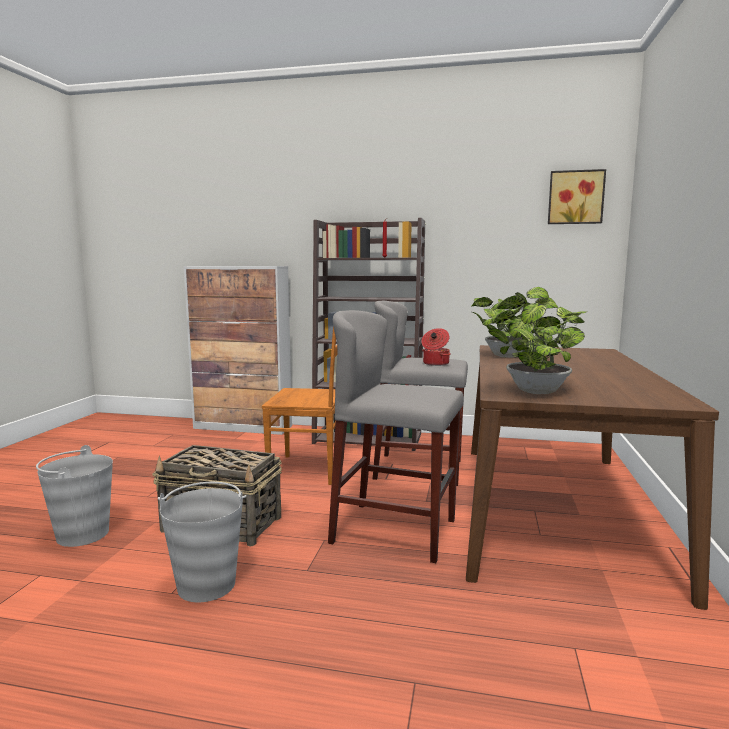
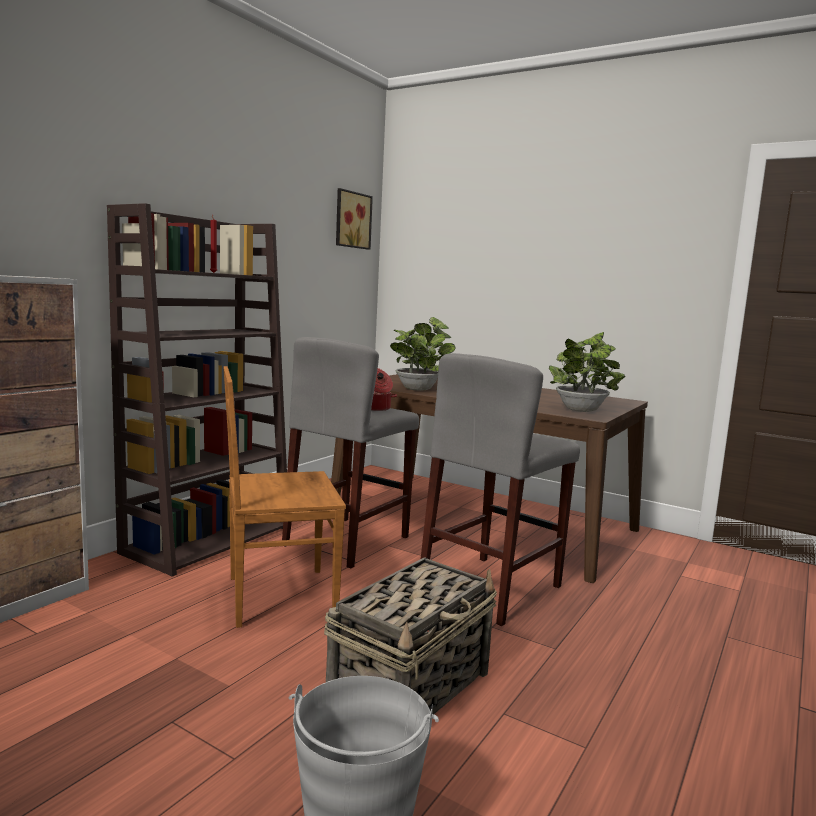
camera: 70 degrees left, 0 degrees up
(207, 584) = (571, 717): grey bucket -> none
(310, 469) = (277, 596): brown chair -> brown chair turned 135 degrees counterclockwise

